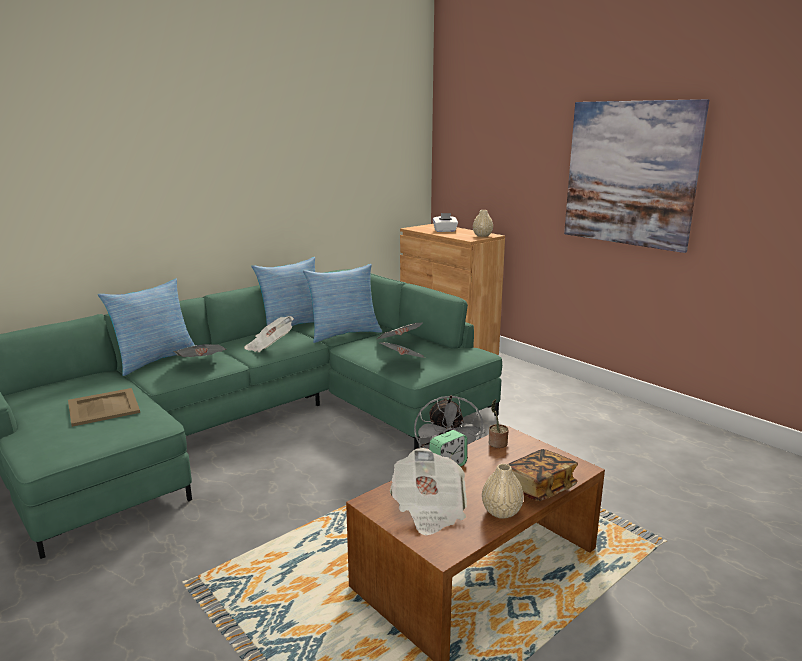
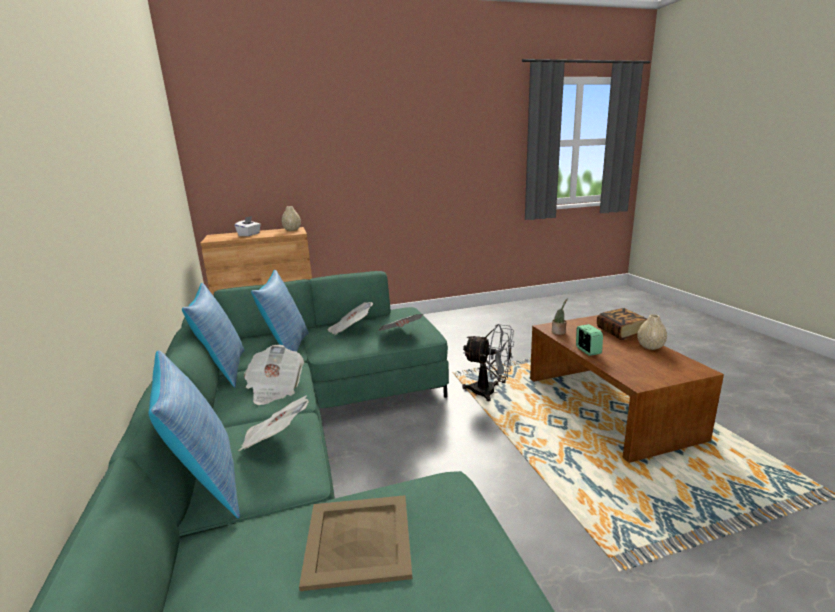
camera: 65 degrees left, 0 degrees up
(428, 509) = (649, 366): newspaper -> none
(630, 174) = (404, 159): picture -> none

